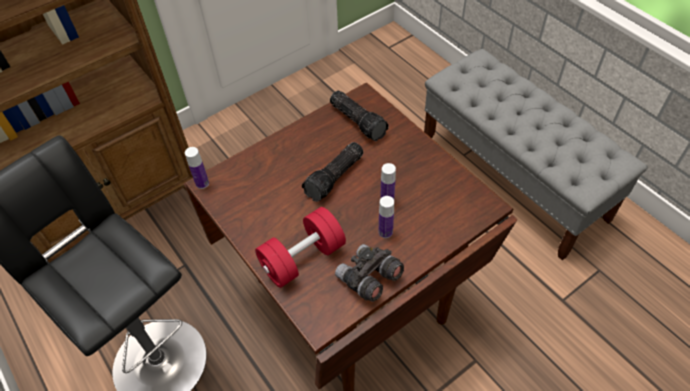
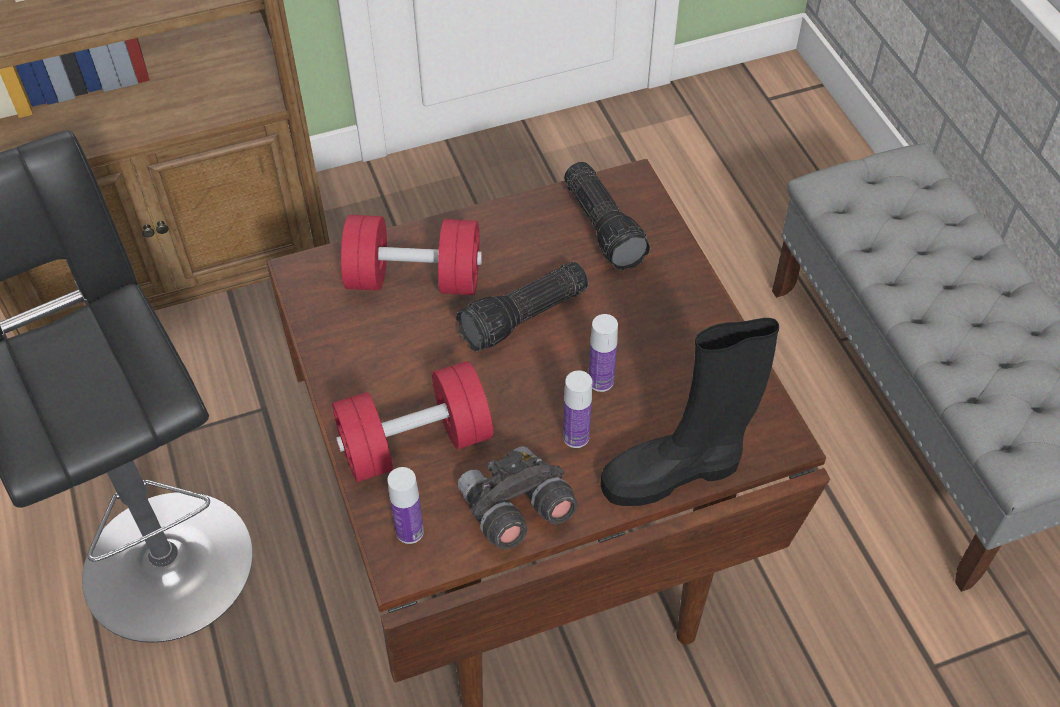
camera: 15 degrees right, 0 degrees up
(202, 183) = (294, 270): bottle -> bottle (410, 531)
(269, 172) = (414, 279): none -> red dumbbell
(443, 236) = (675, 472): none -> black boot

